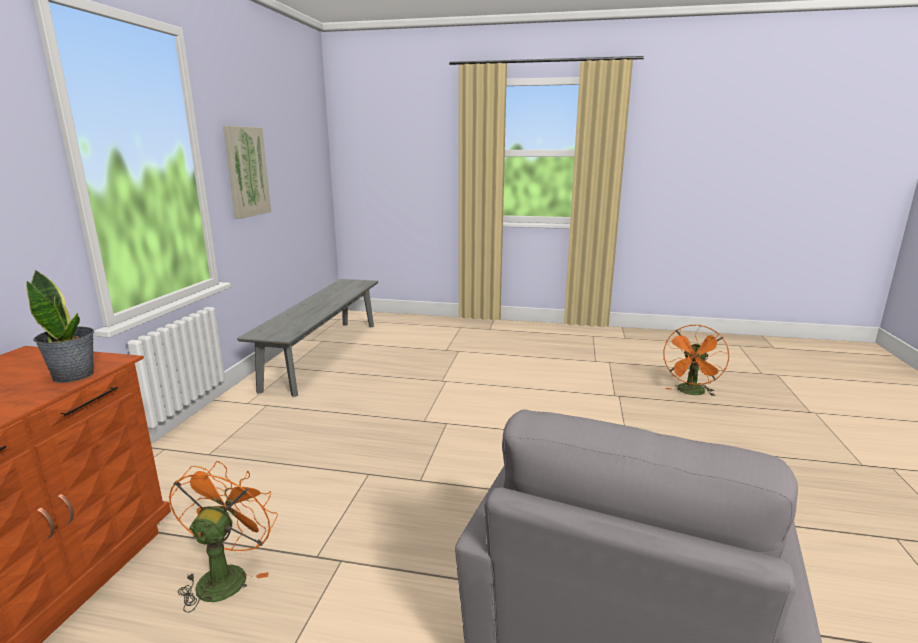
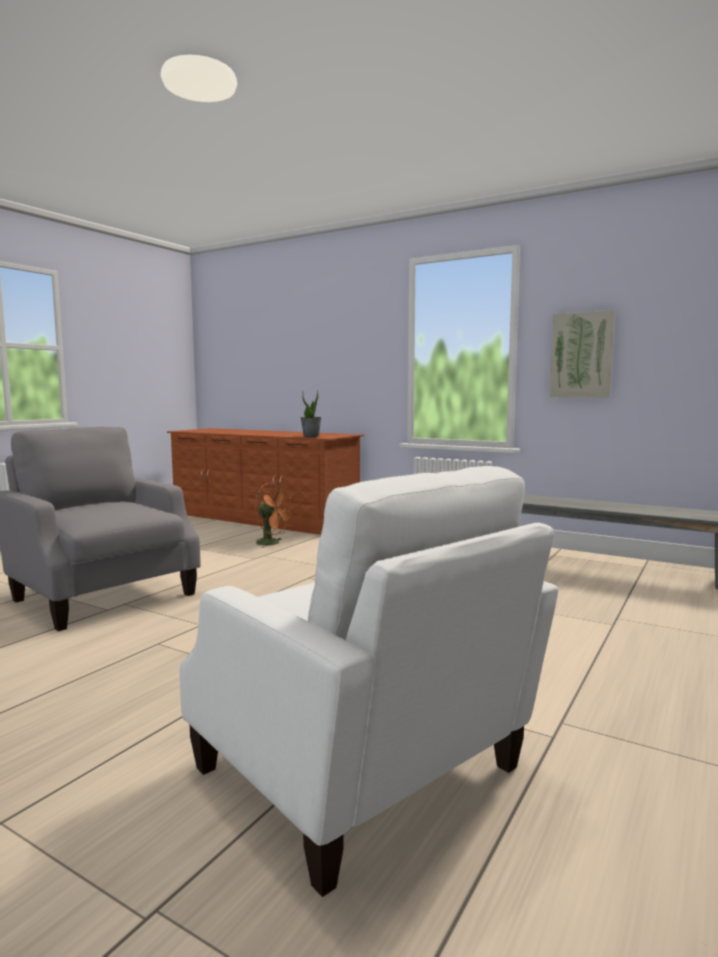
camera: 110 degrees right, 10 degrees down
(691, 393) = (363, 773): orange fan -> white armchair

